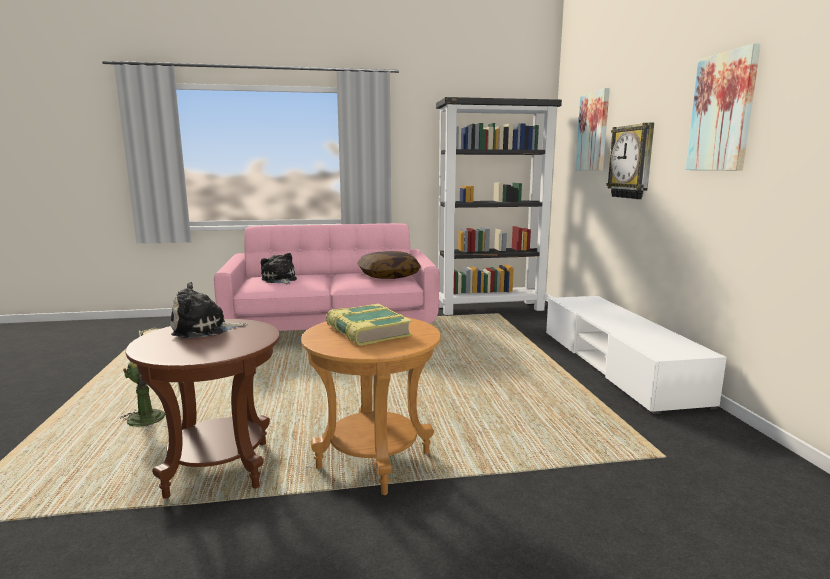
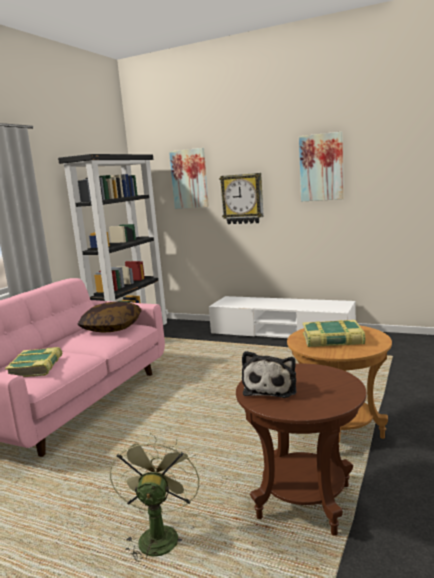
camera: 55 degrees left, 0 degrees up
(279, 280) = (36, 367): plush toy -> book

